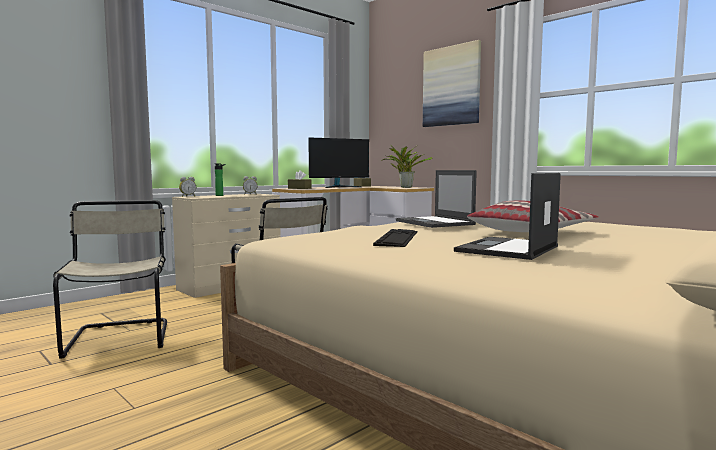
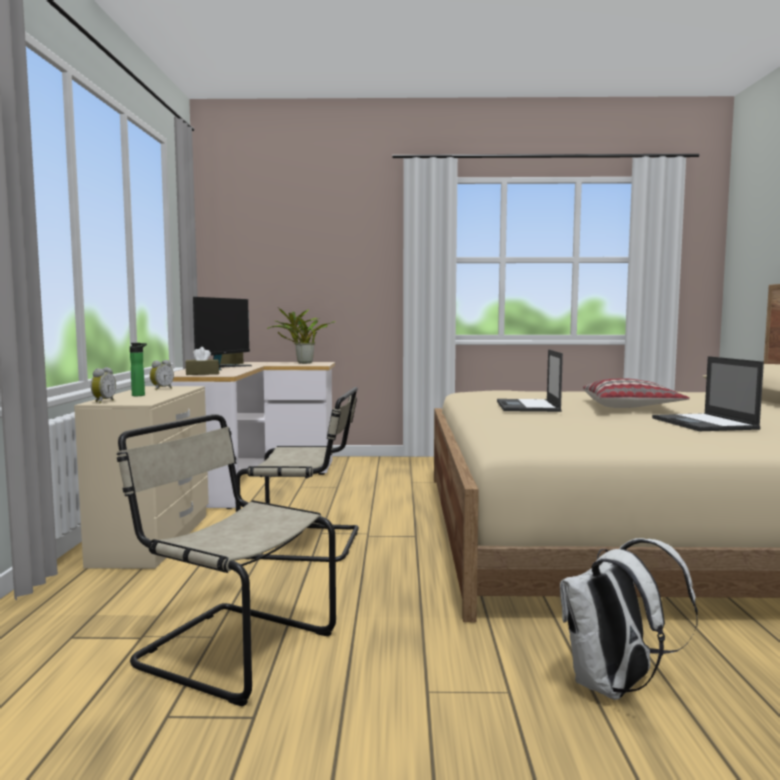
camera: 45 degrees left, 0 degrees up
(176, 437) = (615, 687): none -> white backpack
(397, 238) = (594, 426): keyboard -> none
(435, 223) = (528, 406): laptop -> laptop turned 75 degrees clockwise
(451, 86) = (337, 236): picture -> none

